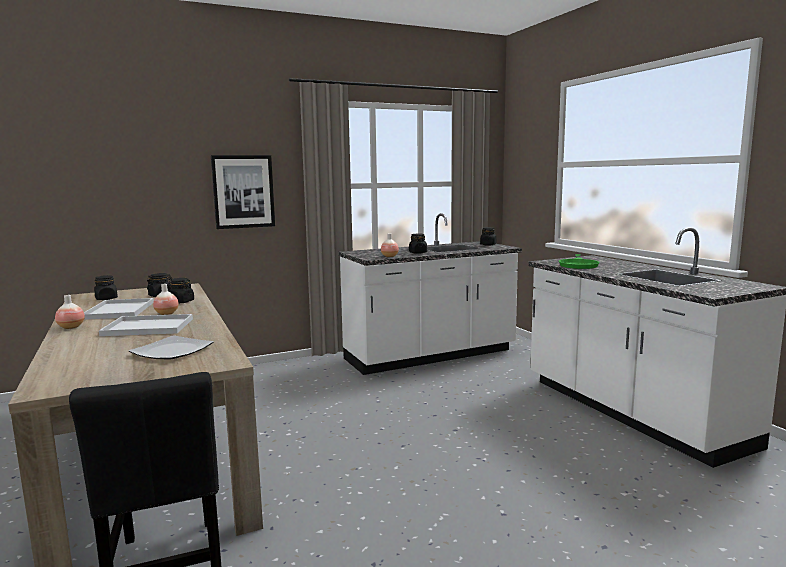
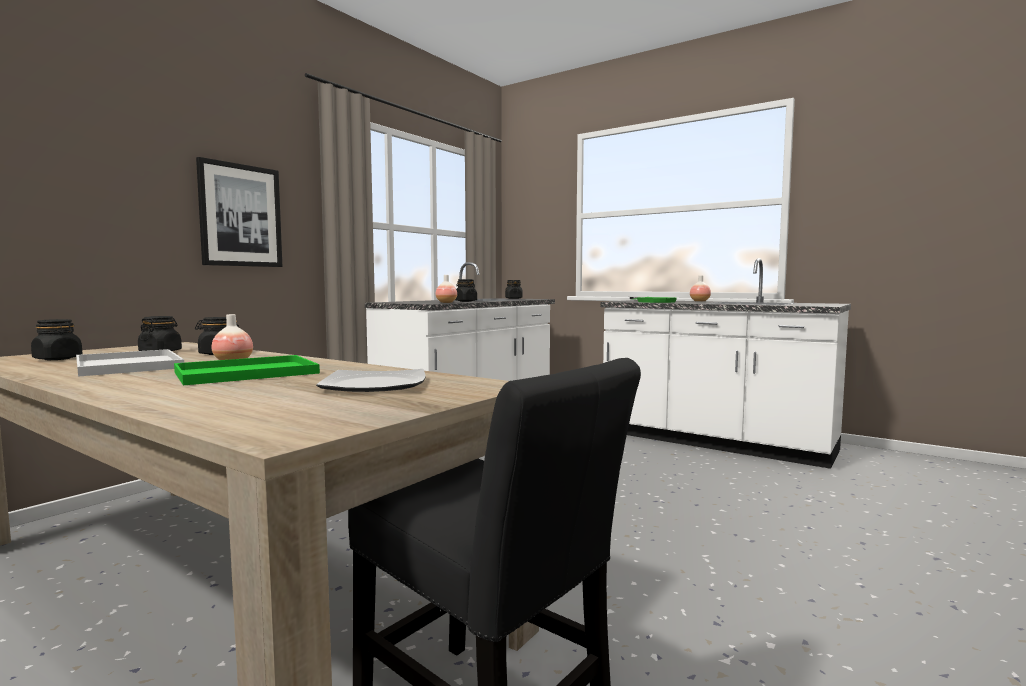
camera: 30 degrees left, 5 degrees down
(71, 327) = (87, 383): vase -> vase (699, 301)
(150, 326) = (249, 372): white tray -> green tray

